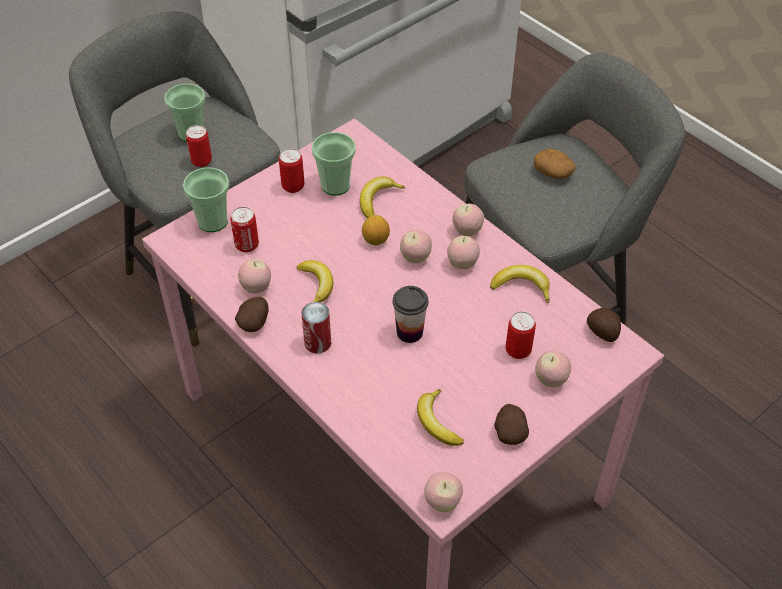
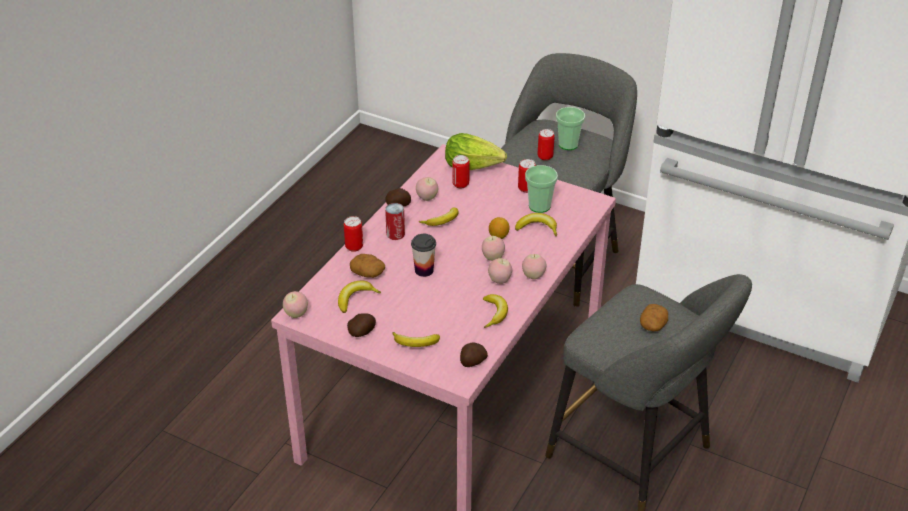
camera: 70 degrees right, 10 degrees down
(213, 221) = (473, 165): cup -> lettuce
(388, 394) = (368, 273): none -> potato
(518, 350) = (434, 323): can -> can (354, 247)
(551, 380) = (415, 343): apple -> banana

